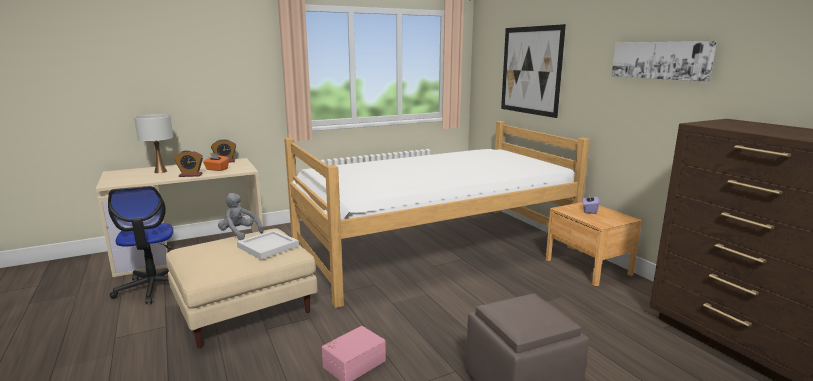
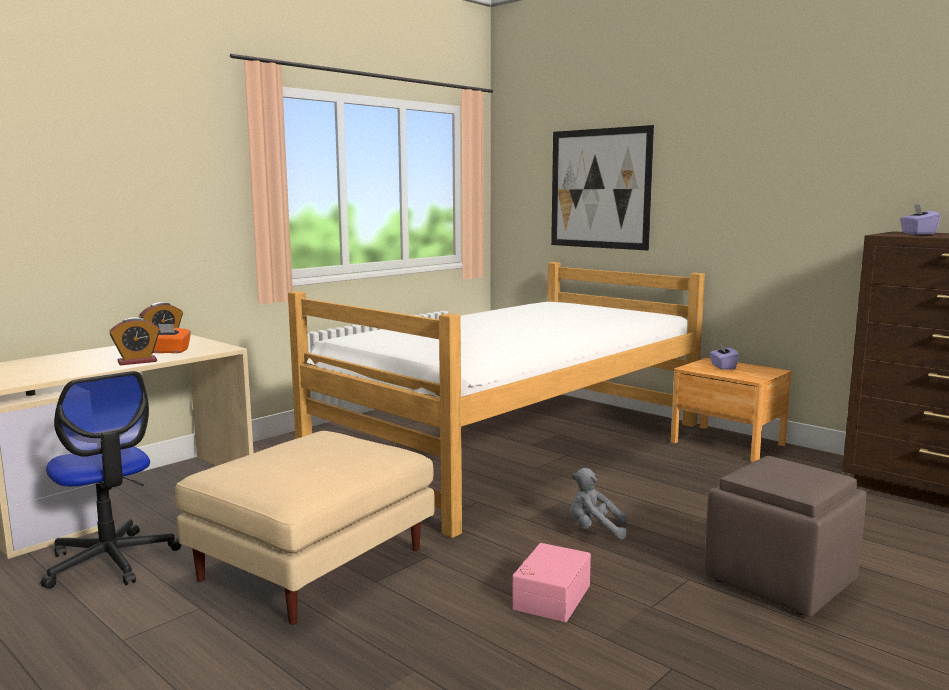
camera: 20 degrees left, 5 degrees down
(160, 171) = (68, 361): white table lamp -> none
(239, 234) = (281, 441): grey plush toy -> grey plush toy (594, 530)
(267, 246) = (354, 450): white tray -> none
(660, 60) = (798, 167): picture -> none
(734, 124) = (917, 233): none -> purple tissue box

